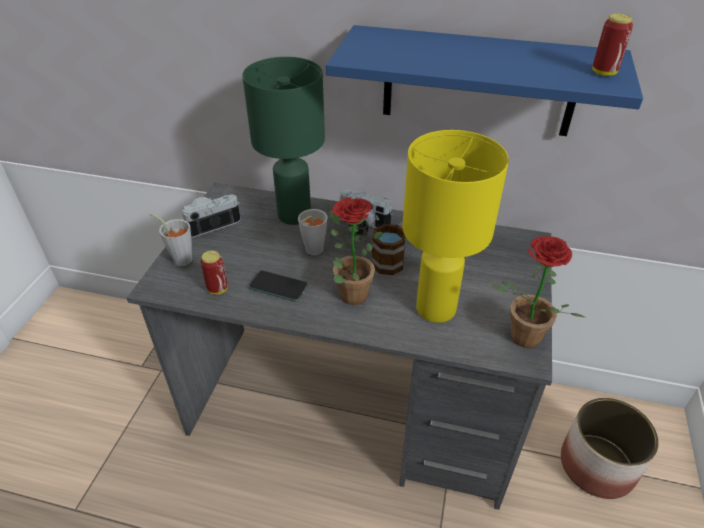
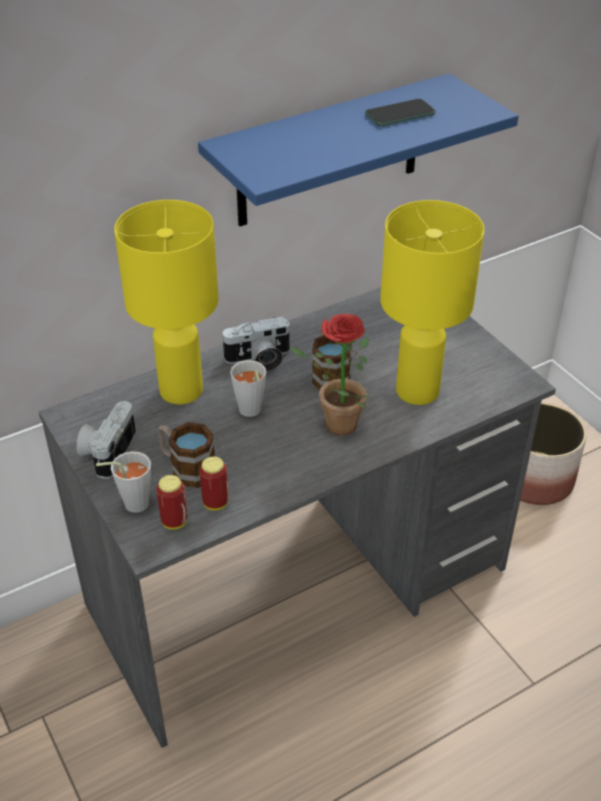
camera: 45 degrees left, 0 degrees up
(233, 259) = (186, 468): none -> mug
(278, 287) = (268, 462): phone -> phone (400, 114)
(294, 215) = (182, 391): green table lamp -> yellow table lamp
(520, 339) = (503, 373): potted plant -> none
(604, 73) = (466, 104): can -> can (174, 522)

